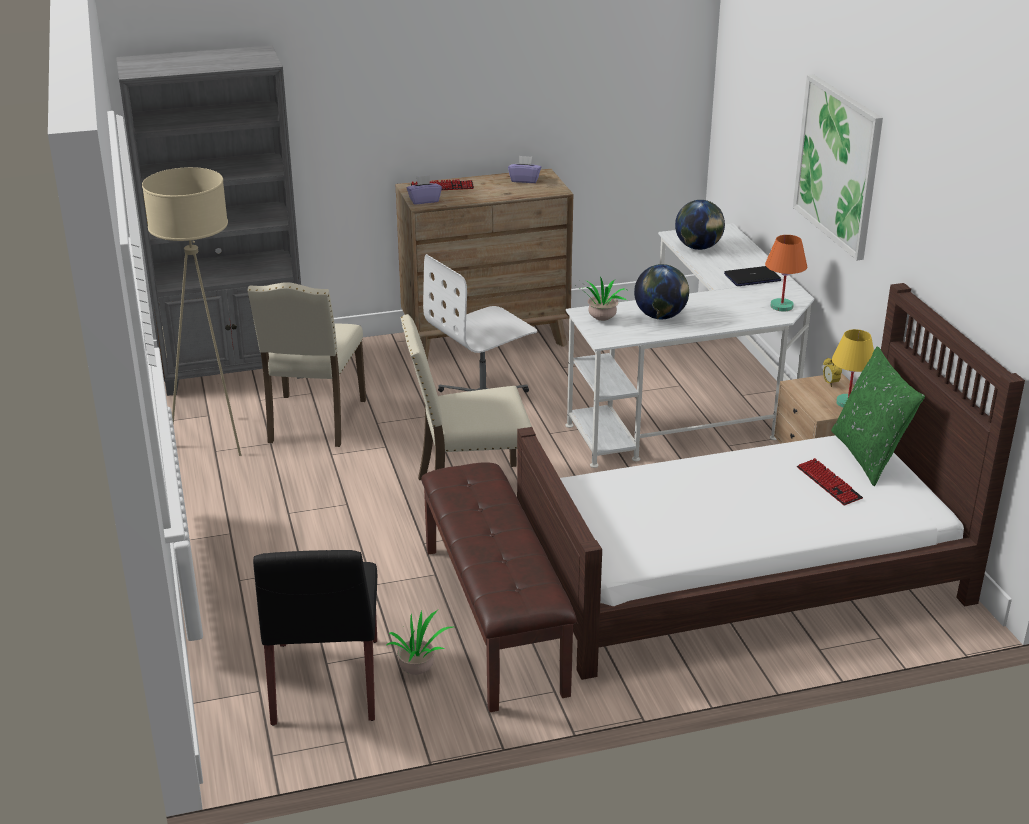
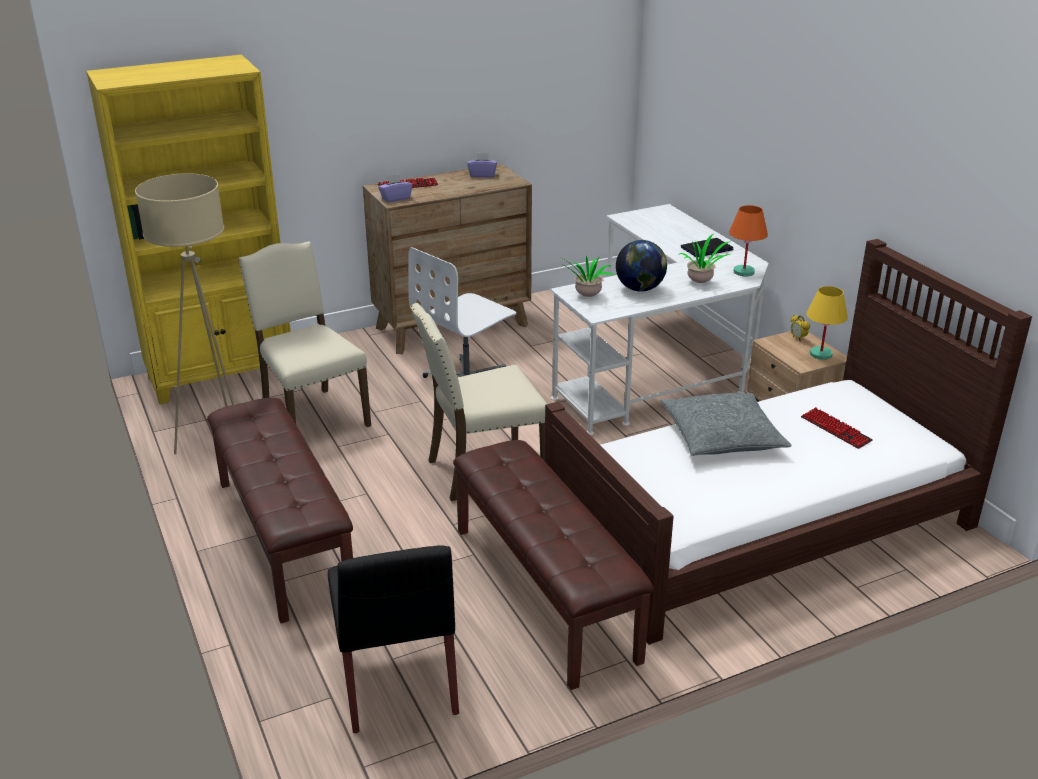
camera: 10 degrees left, 0 degrees up
(235, 371) = (222, 375): grey bookcase -> yellow bookcase
(252, 539) = (282, 538): none -> brown bench
(314, 422) = (312, 416): beige chair -> beige chair turned 150 degrees clockwise
(419, 670) = (488, 655): potted plant -> potted plant (701, 282)
(698, 248) = (648, 226): globe -> none
(703, 479) = (721, 436): none -> grey pillow
(838, 165) = (792, 137): picture -> none
(869, 456) = (860, 401): green pillow -> none

